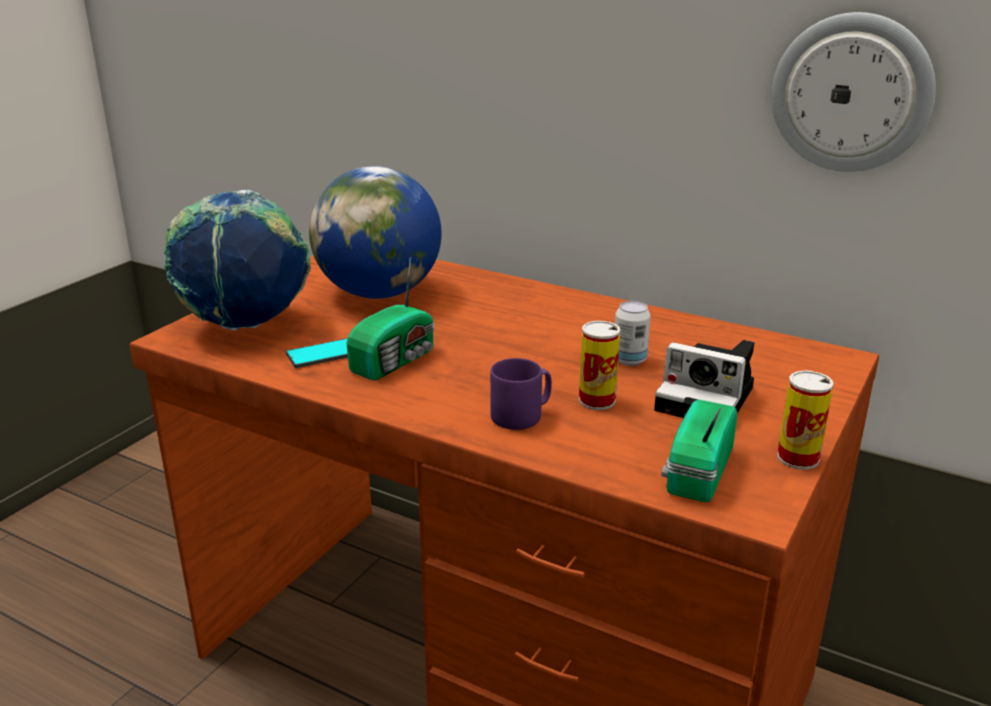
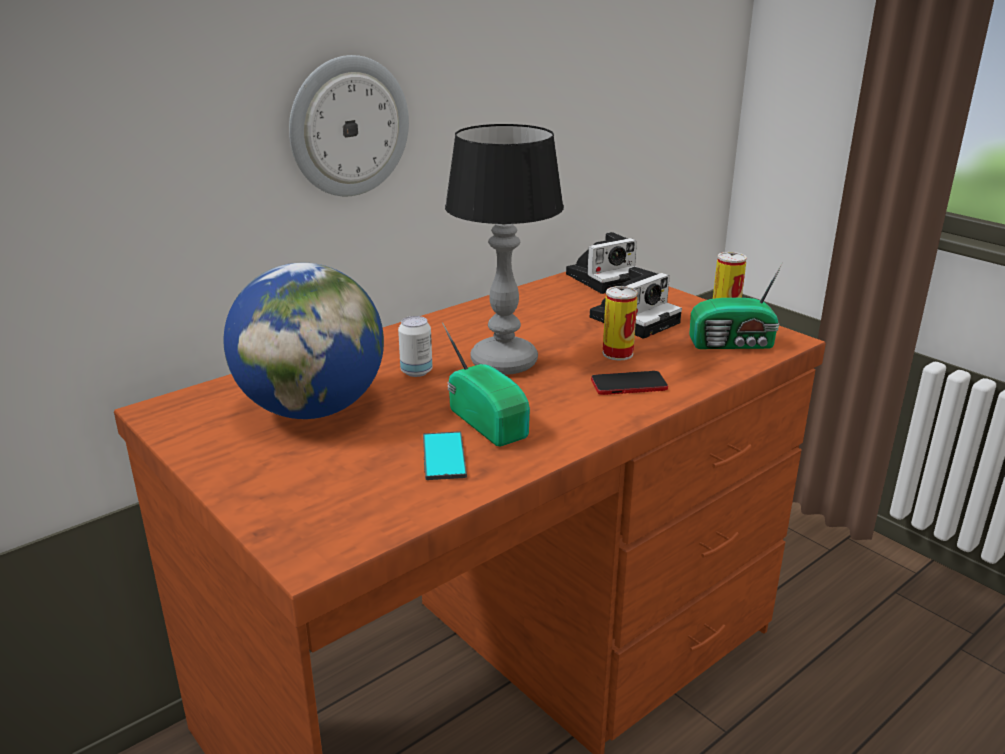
camera: 70 degrees left, 0 degrees up
(245, 325) = (320, 500): globe -> none
(522, 416) = (628, 384): purple mug -> phone
(525, 347) = (503, 362): none -> table lamp
(629, 360) = (557, 330): can -> can (416, 372)
(696, 472) = (734, 344): radio -> radio turned 45 degrees counterclockwise
(820, 365) = (606, 278): none -> camera
(851, 93) = (559, 81): wall clock -> wall clock (348, 127)

